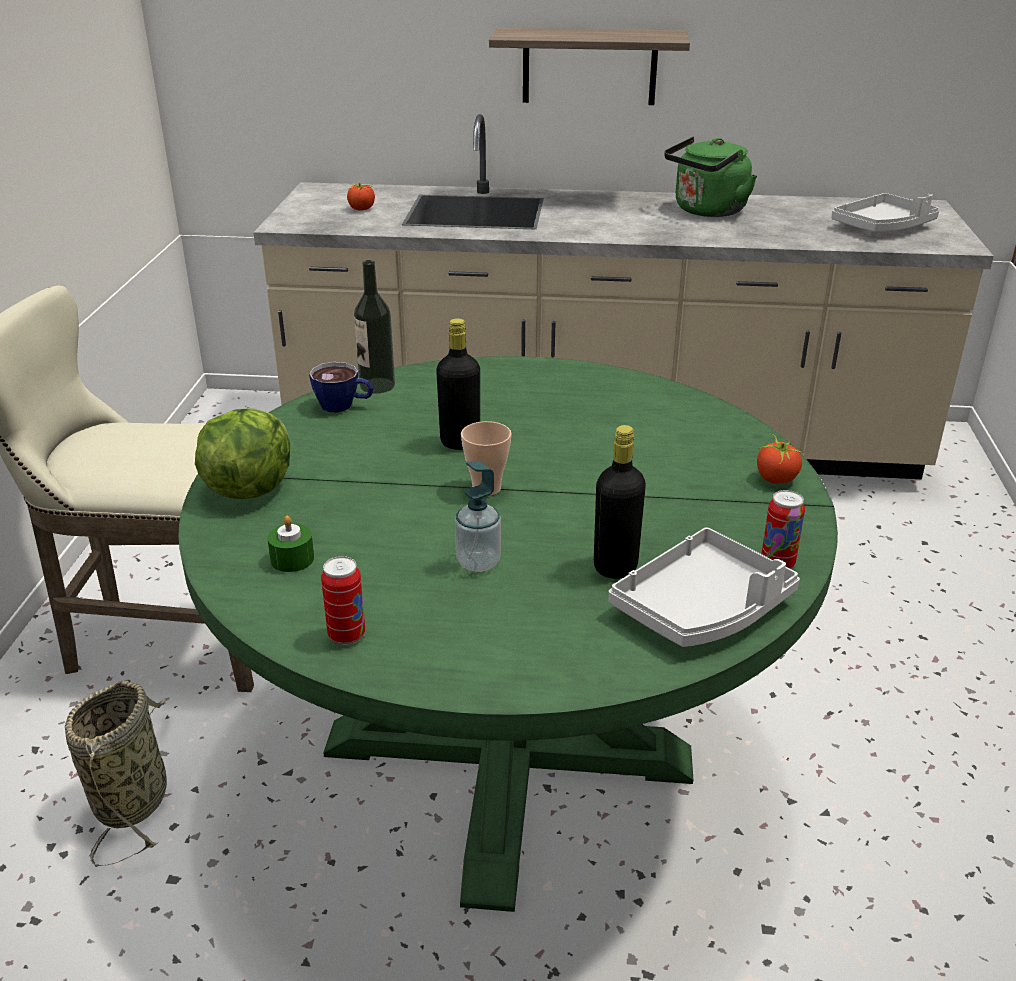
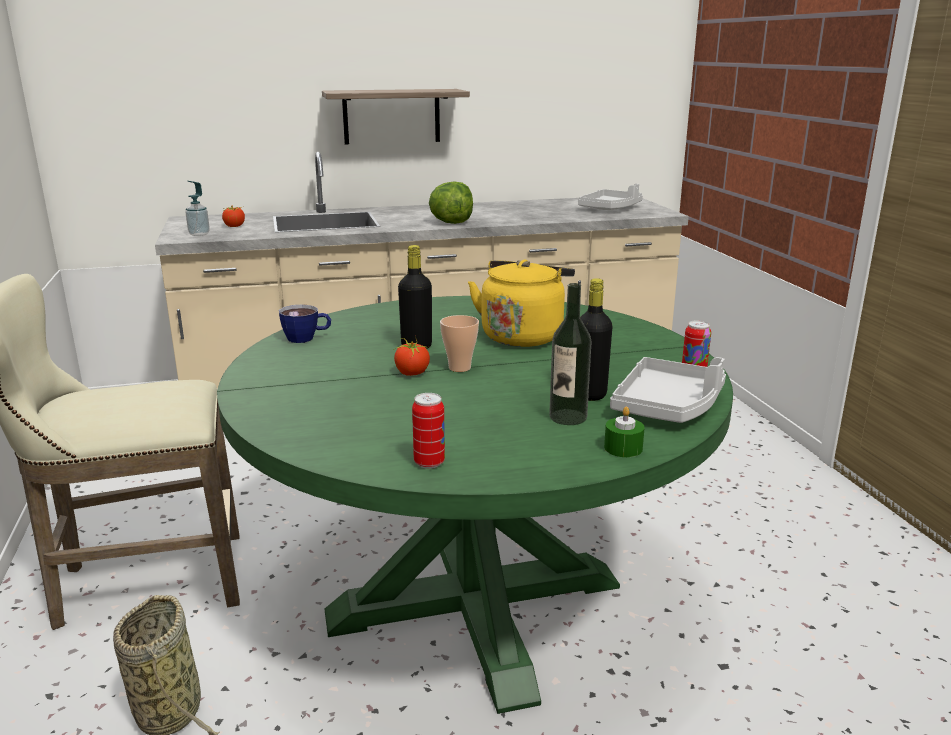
camera: 20 degrees left, 10 degrees down
(249, 487) = (270, 393): lettuce -> lettuce (451, 222)
(292, 559) = (344, 427): green candle -> green candle (623, 448)
(377, 385) = (323, 324): bottle -> bottle (568, 417)
(478, 562) = (491, 407): soap dispenser -> soap dispenser (199, 234)
(604, 446) = (523, 335): none -> yellow kettle
(707, 211) = (491, 210): green kettle -> none
(776, 479) = (651, 337): tomato -> tomato (412, 373)

